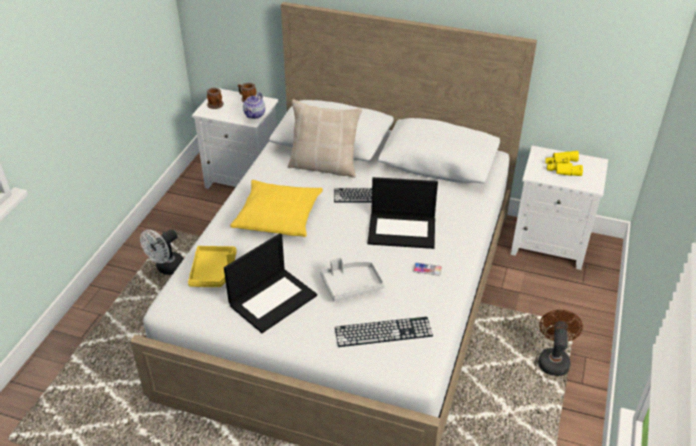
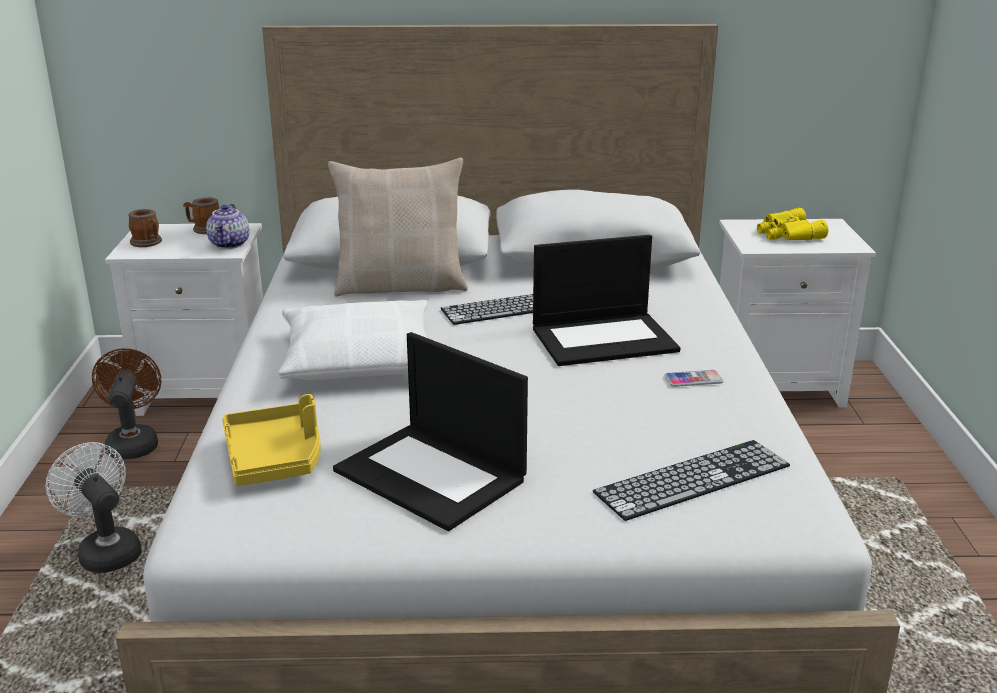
camera: 20 degrees left, 15 degrees down
(167, 268) = (105, 551): white fan -> white fan turned 120 degrees clockwise
(273, 299) = (433, 475): laptop -> laptop turned 105 degrees clockwise
(278, 216) = (359, 358): yellow pillow -> white pillow
(351, 285) = (574, 425): grey tray -> none
(553, 359) = (907, 532): brown fan -> brown fan (133, 443)

